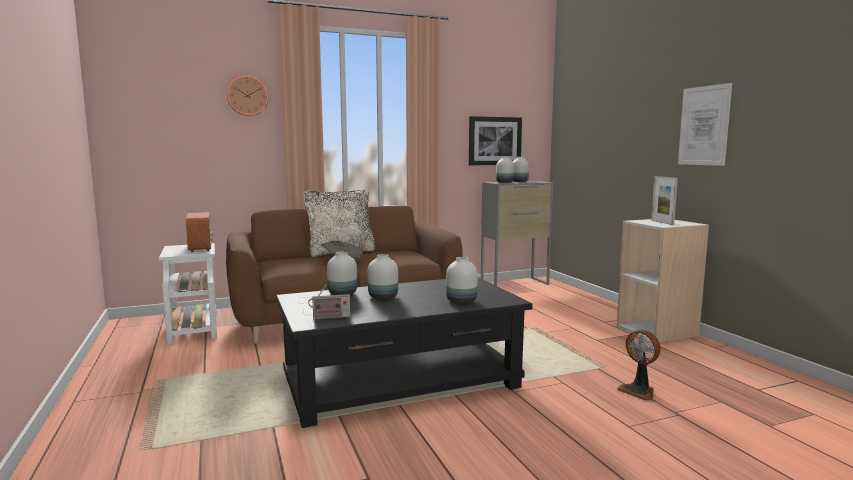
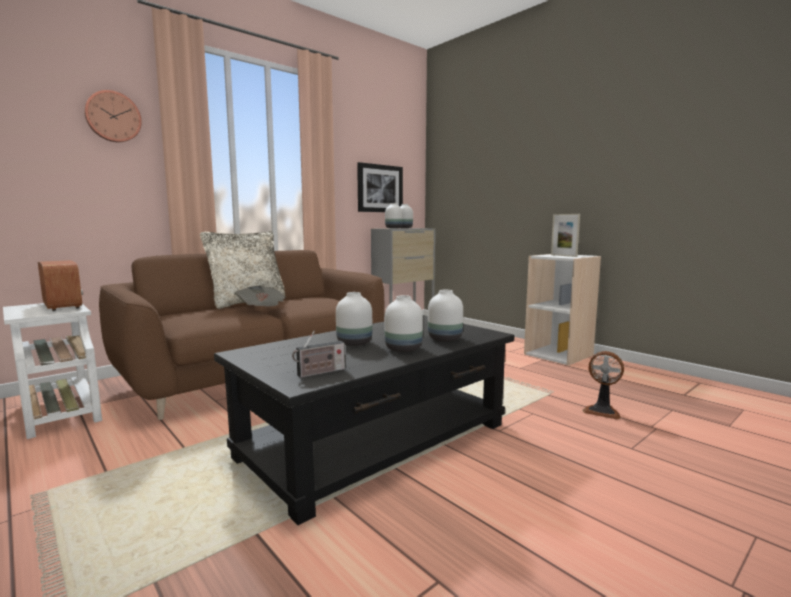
camera: 20 degrees left, 0 degrees up
(343, 293) = (301, 343): white vase -> white vase (404, 349)
(704, 126) = (592, 168): picture -> none

